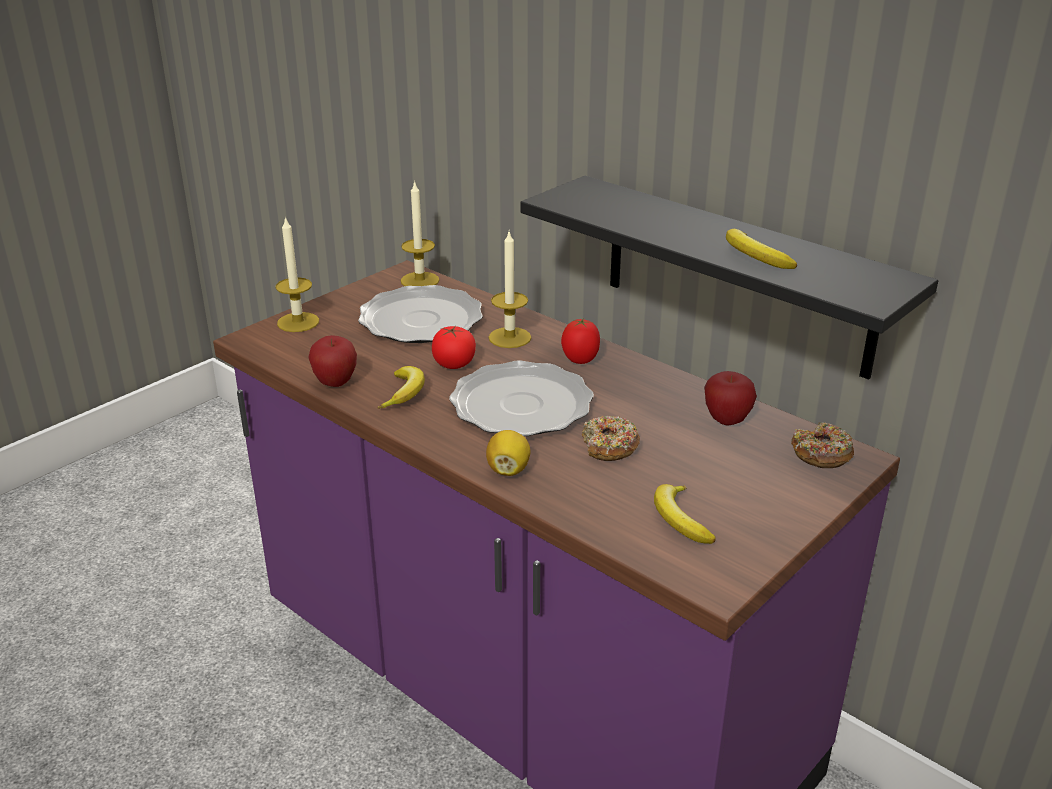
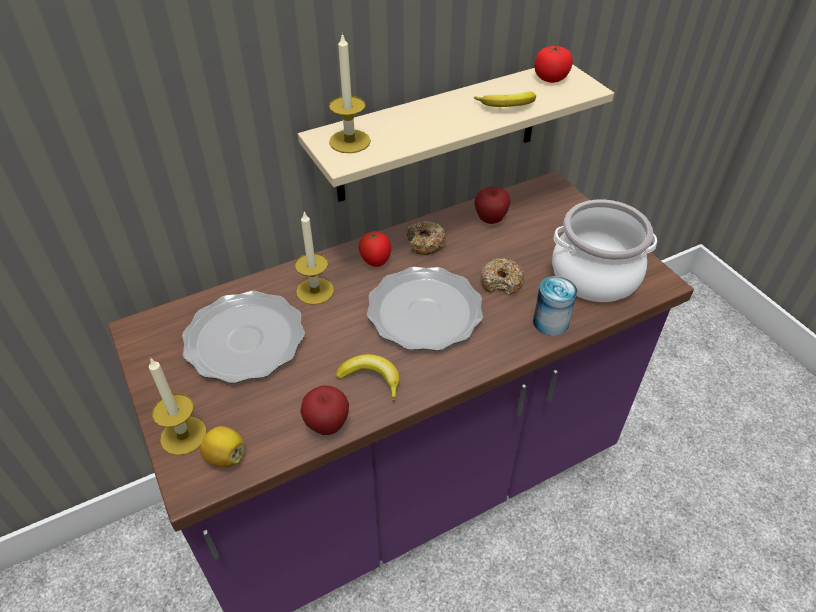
camera: 70 degrees left, 15 degrees up
(420, 280) = (163, 323): candle -> candle (349, 141)
(454, 364) = (339, 336): tomato -> tomato (550, 78)
(508, 470) = (511, 342): lemon -> lemon (225, 456)
(561, 494) = (550, 322): none -> can
(679, 520) = (595, 276): banana -> cooking pot
(736, 275) = (439, 132): black shelf -> beige shelf
(821, 454) = (543, 196): donut -> donut (425, 243)

